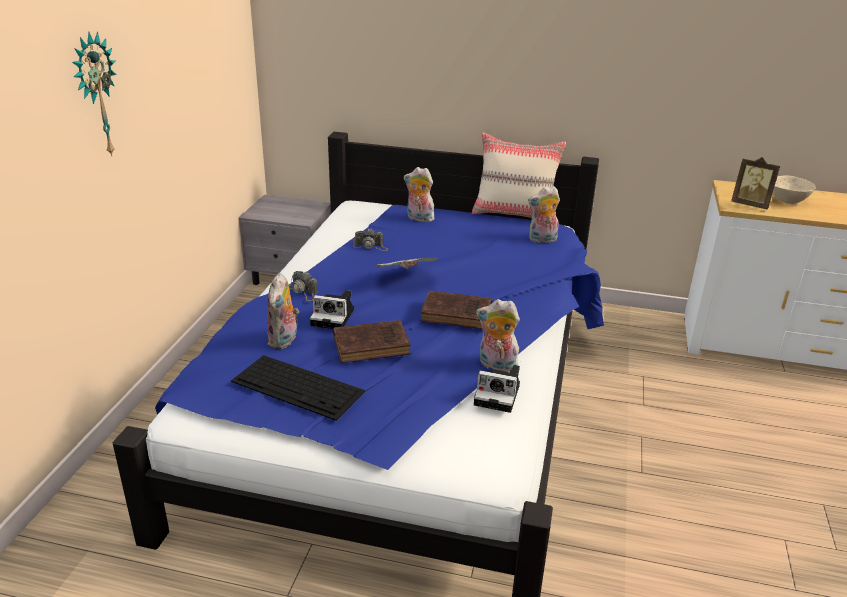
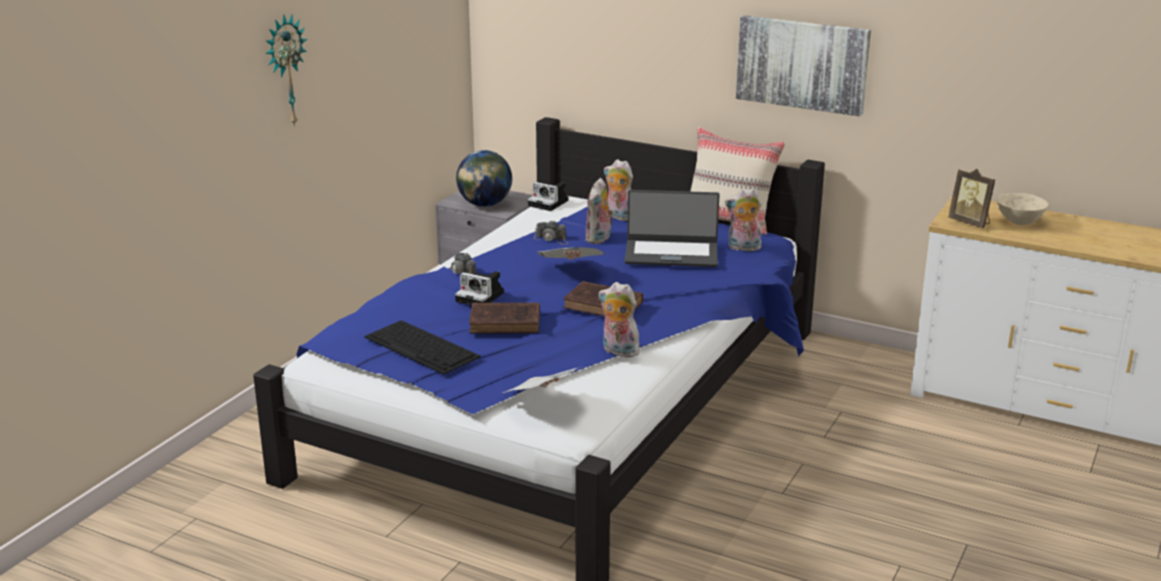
camera: 15 degrees right, 5 degrees down
(284, 340) = (426, 312): plush toy -> plush toy (599, 239)
(285, 214) = (484, 205): none -> globe
(453, 439) = (542, 399): none -> newspaper
(486, 251) = (671, 253): none -> laptop
(499, 395) = (605, 374): camera -> camera (550, 203)
(580, 71) = (802, 64): none -> picture

